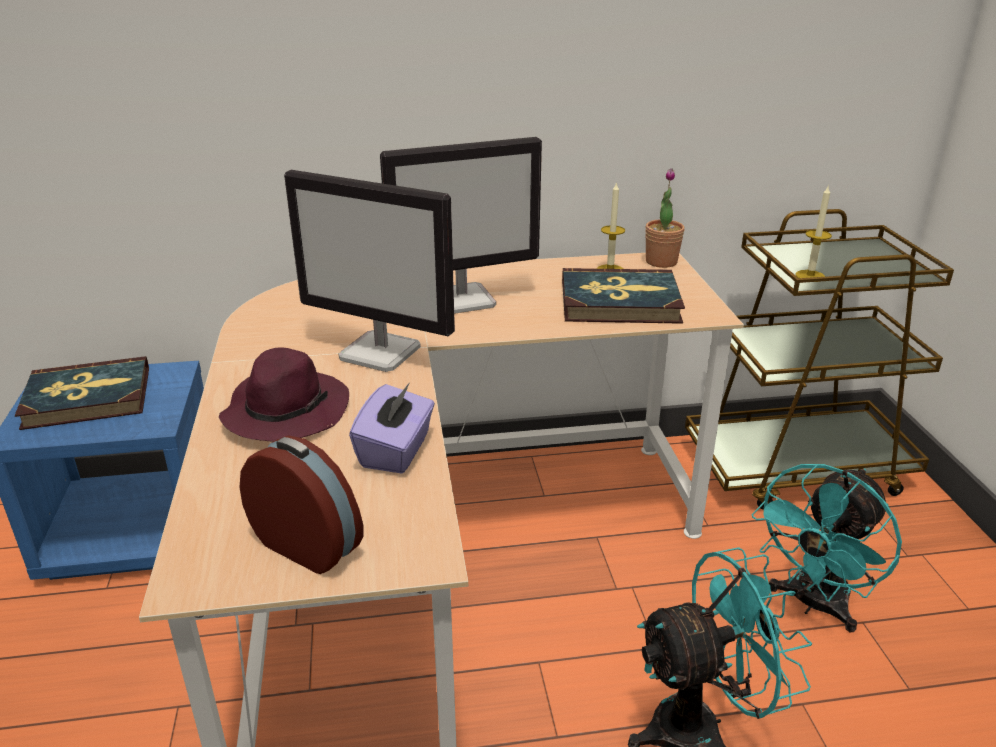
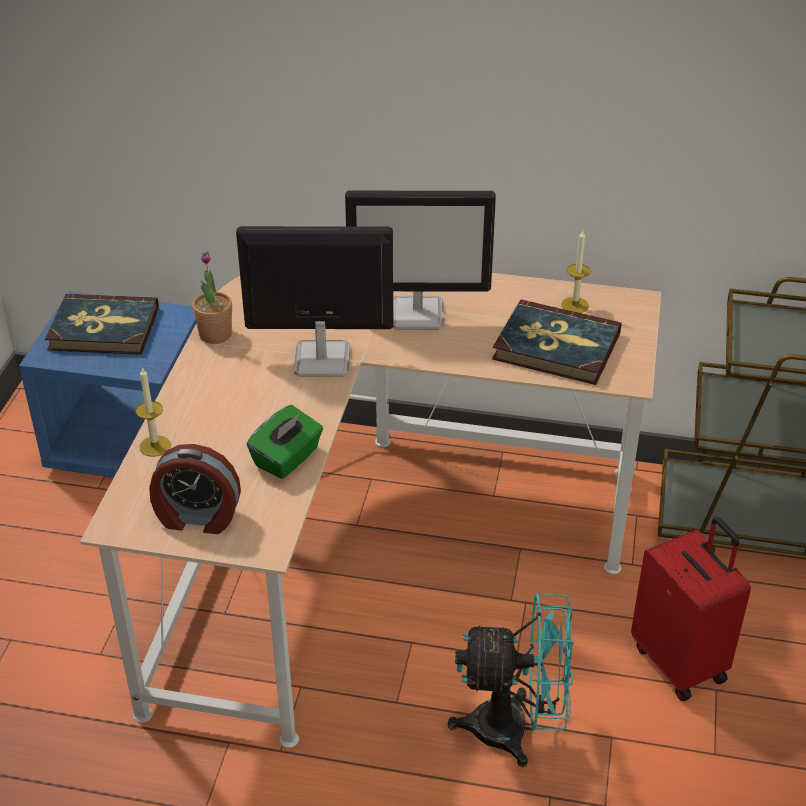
camera: 20 degrees right, 10 degrees up
(286, 411) = (224, 402): purple hat -> none
(310, 543) = (197, 518): alarm clock -> alarm clock turned 135 degrees clockwise
(382, 353) = (321, 360): monitor -> monitor turned 135 degrees clockwise
(396, 451) = (287, 458): purple tissue box -> green tissue box
(661, 262) = (632, 304): potted plant -> potted plant (215, 334)
(810, 276) = (761, 355): candle -> candle (155, 446)
(813, 604) = (680, 662): turquoise fan -> red suitcase

